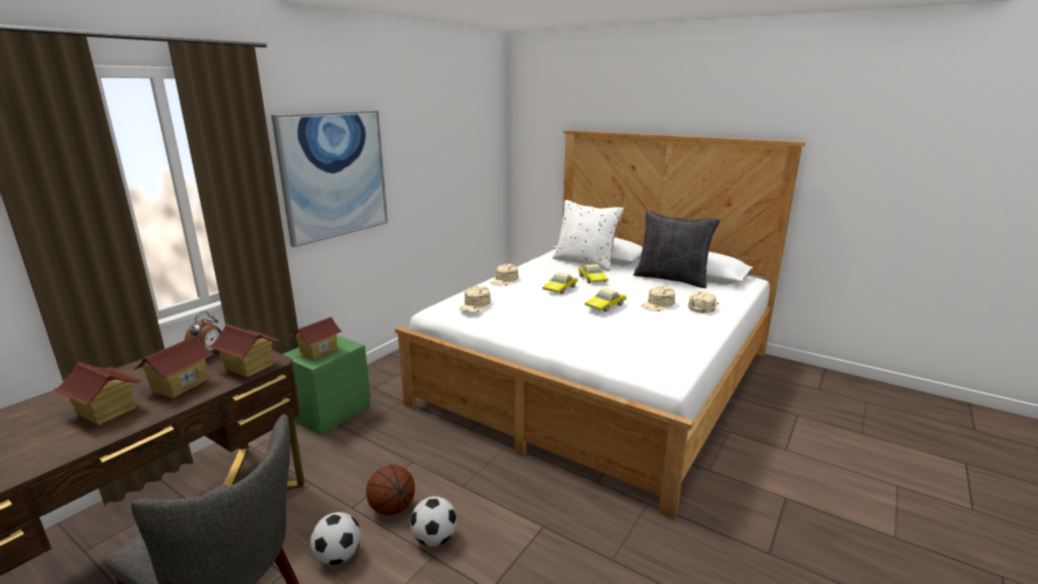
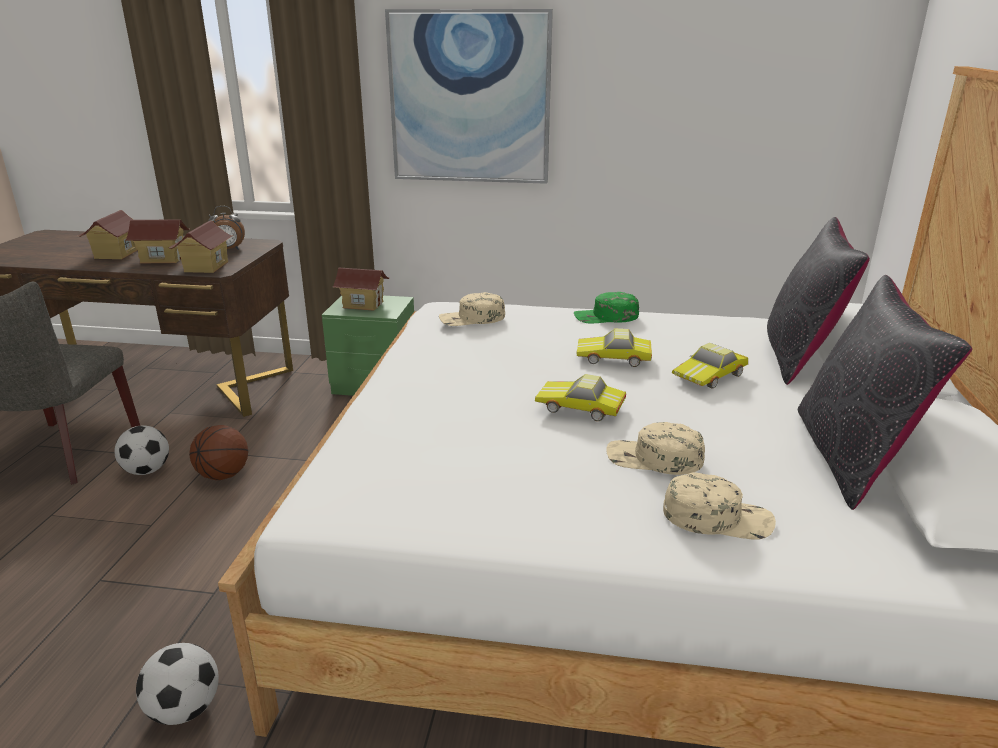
camera: 65 degrees right, 5 degrees up
(435, 538) = (178, 517): football -> football (185, 709)
(505, 280) = (606, 317): beige cap -> green cap
(585, 262) = (800, 356): white pillow -> black pillow

